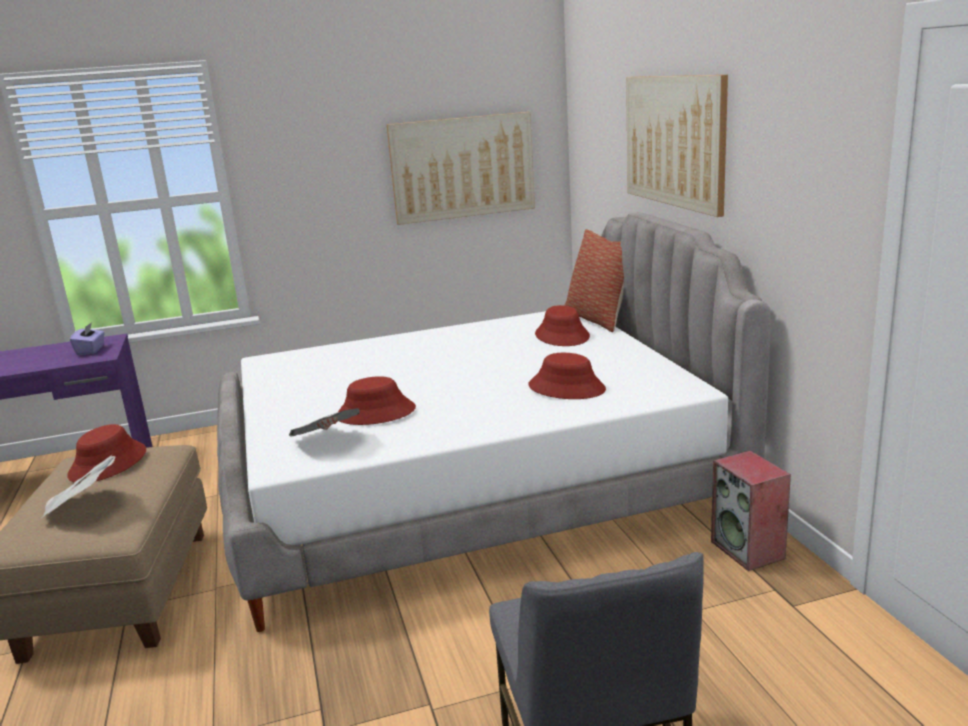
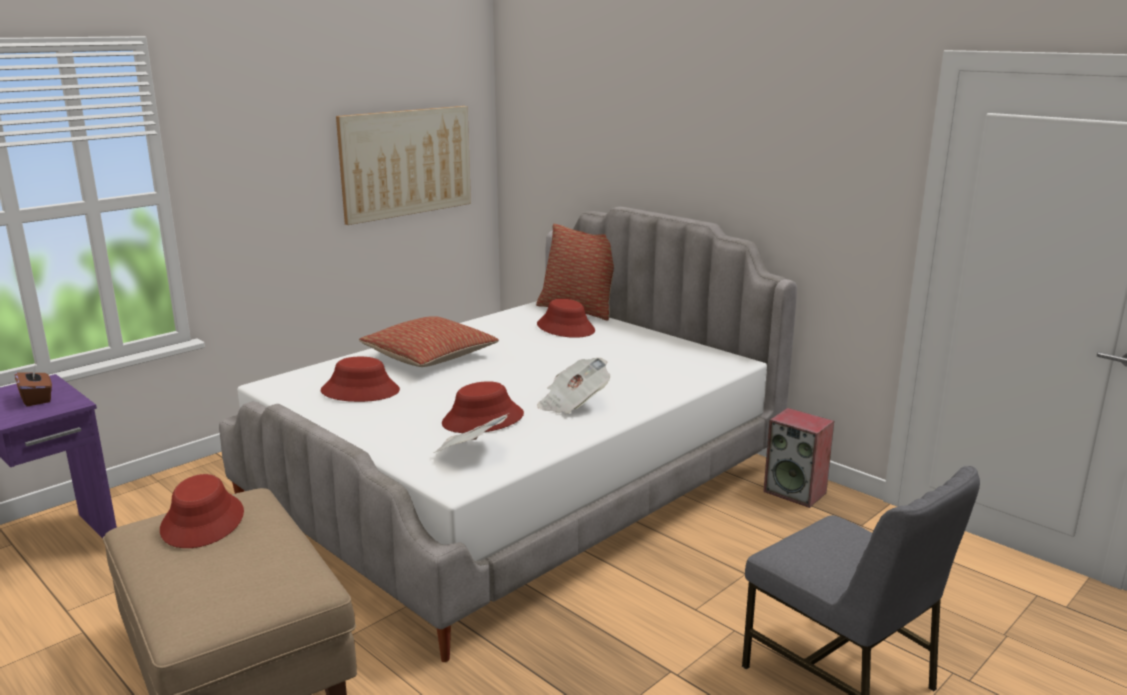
camera: 30 degrees left, 0 degrees up
(82, 505) = (236, 567): newspaper -> newspaper (573, 404)
(91, 350) = (37, 399): purple tissue box -> brown tissue box
(409, 350) = (430, 357): none -> pillow
(567, 388) = (632, 373): red hat -> red hat (360, 391)
(674, 141) = (667, 142): picture -> none

